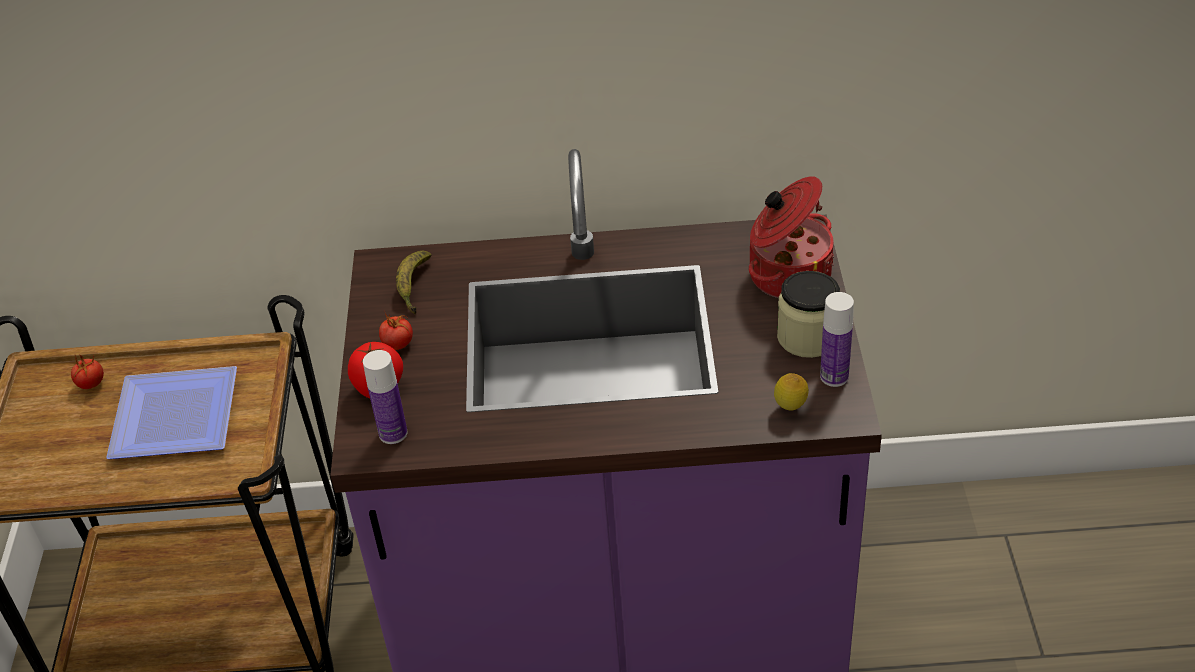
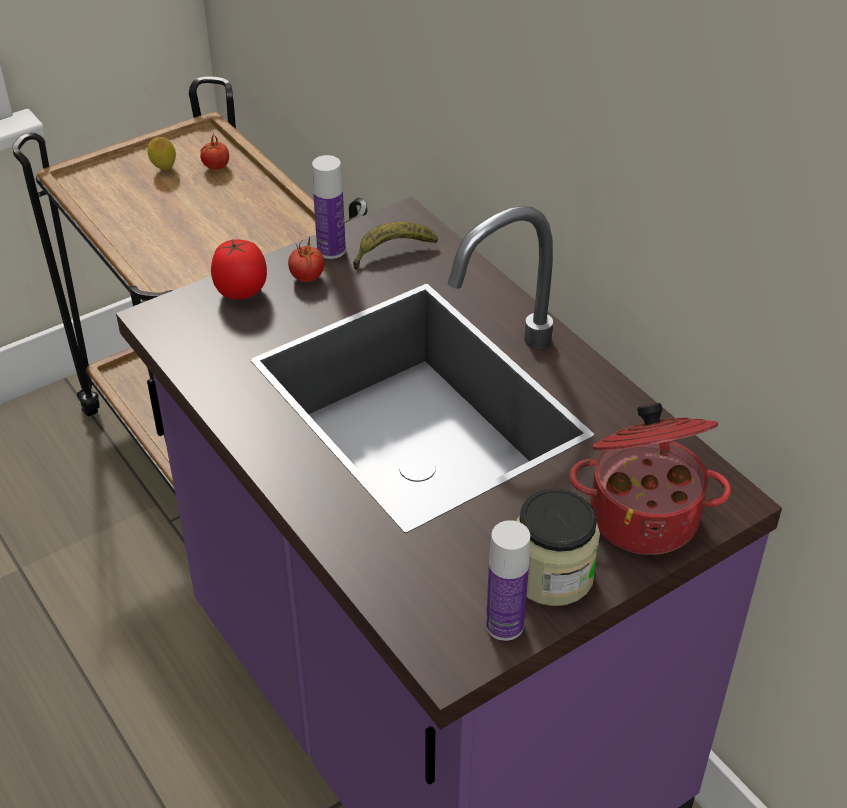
camera: 55 degrees right, 0 degrees up
(172, 415) = (212, 223): plate -> none
(393, 433) = (190, 326): bottle -> bottle (331, 250)
(790, 408) = (423, 605): lemon -> lemon (164, 169)

